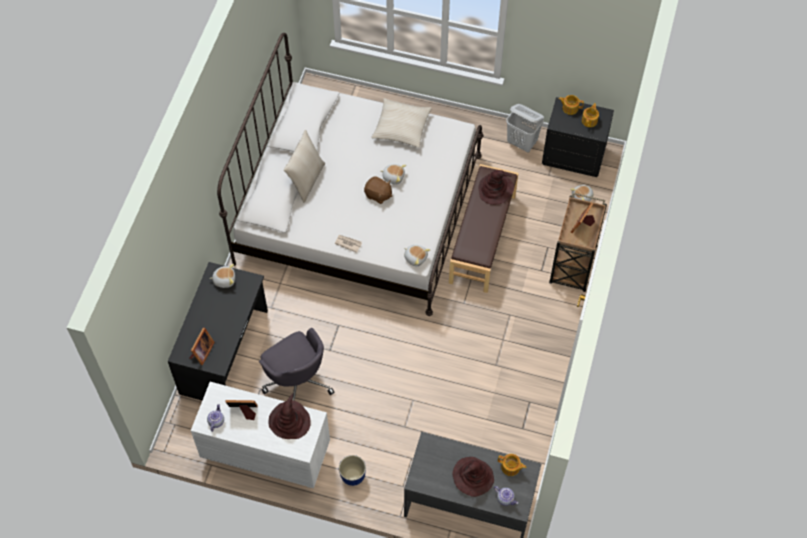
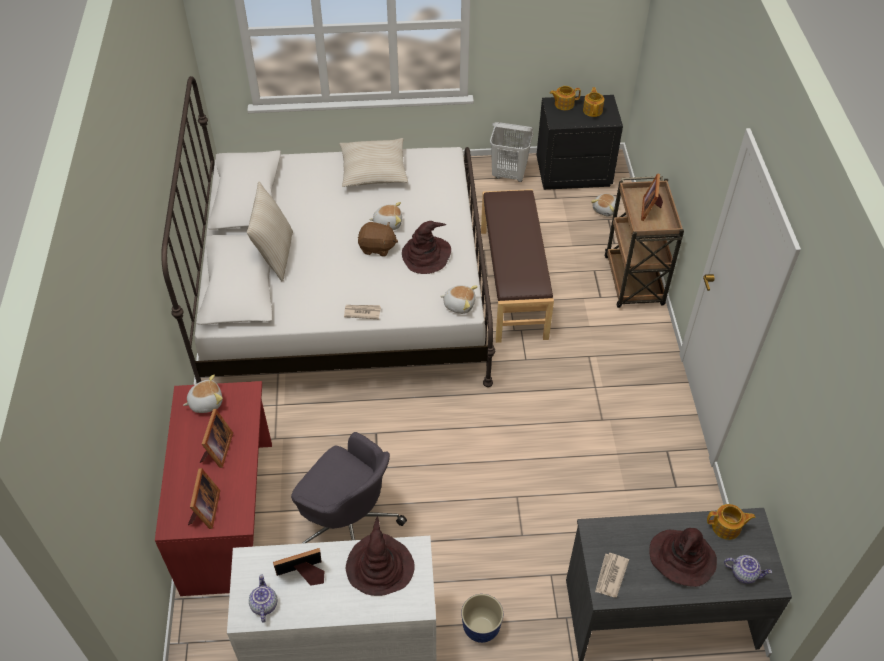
camera: 20 degrees left, 10 degrees down
(221, 315) = (217, 451): none -> picture frame
(225, 352) = (230, 515): black desk -> red desk
(424, 472) = (610, 576): none -> newspaper
(495, 189) = (516, 211): brown hat -> brown hat (426, 255)

